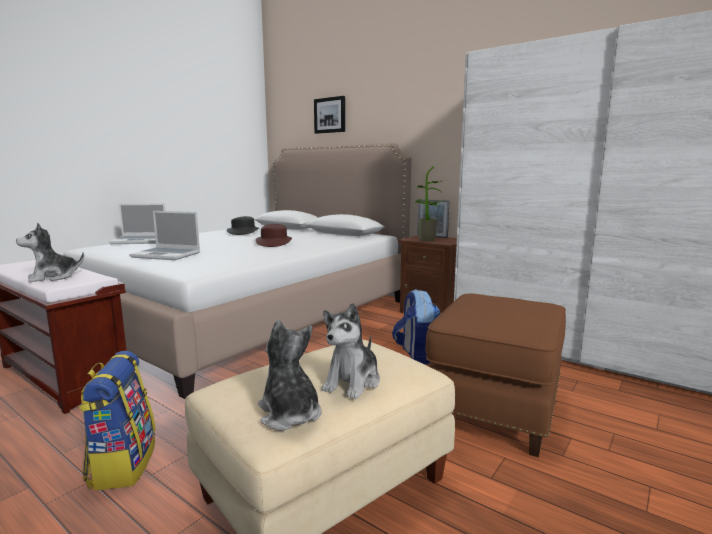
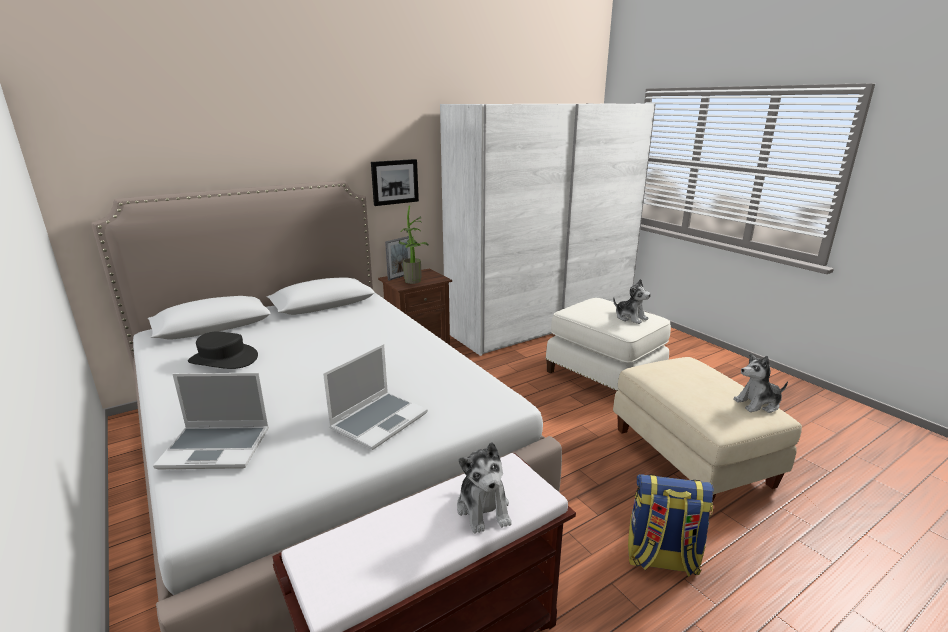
camera: 70 degrees left, 10 degrees up
(140, 241) = (217, 448): laptop -> laptop turned 75 degrees clockwise
(274, 242) = (352, 347): brown hat -> none
(330, 115) = (209, 141): picture -> picture (394, 182)
(353, 382) = (716, 380): plush toy -> plush toy (630, 317)
(416, 355) = (512, 380): backpack -> none
(494, 406) = (604, 375): brown ottoman -> white ottoman

